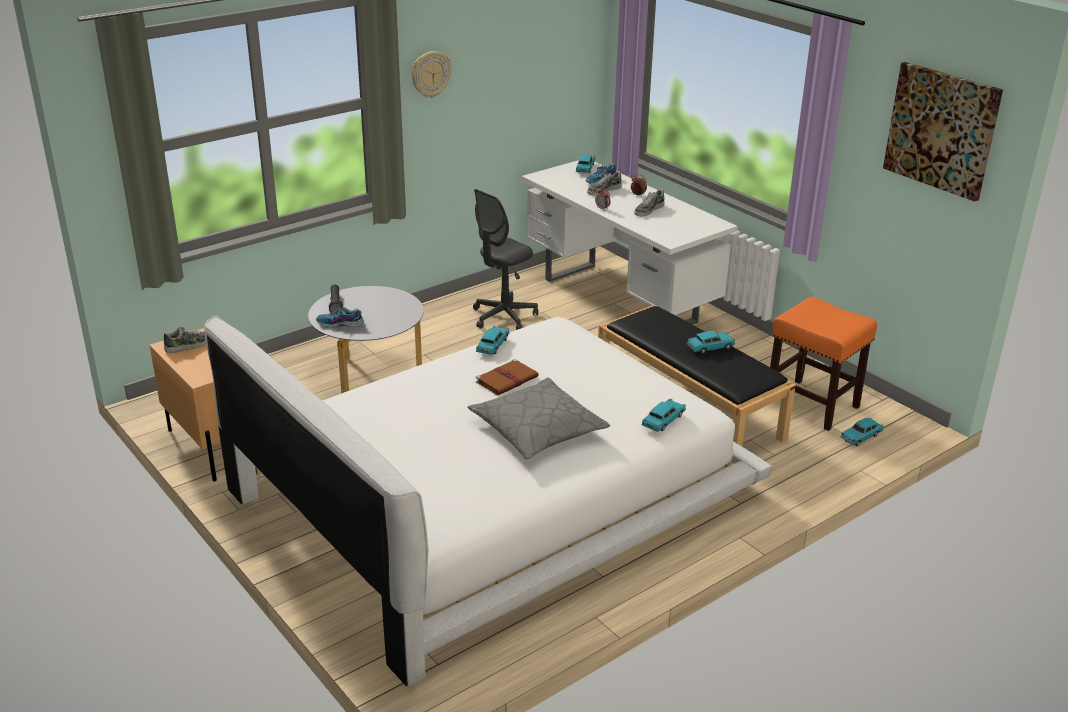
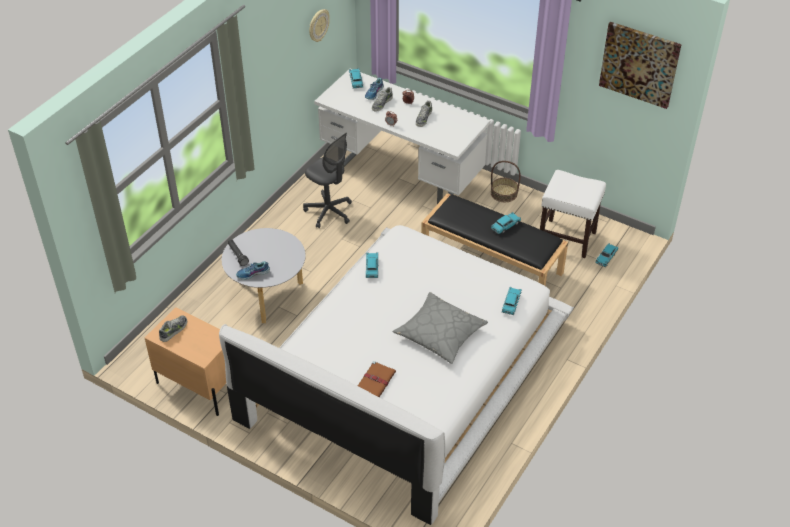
camera: 20 degrees left, 15 degrees up
(430, 74) = (256, 62): wall clock -> wall clock (318, 25)
(503, 317) = (329, 212): grey office chair -> grey office chair turned 75 degrees counterclockwise
(507, 379) = (398, 296): brown book -> brown book (376, 381)
(746, 343) = (504, 193): none -> basket
(813, 405) = (567, 238): orange stool -> white stool

